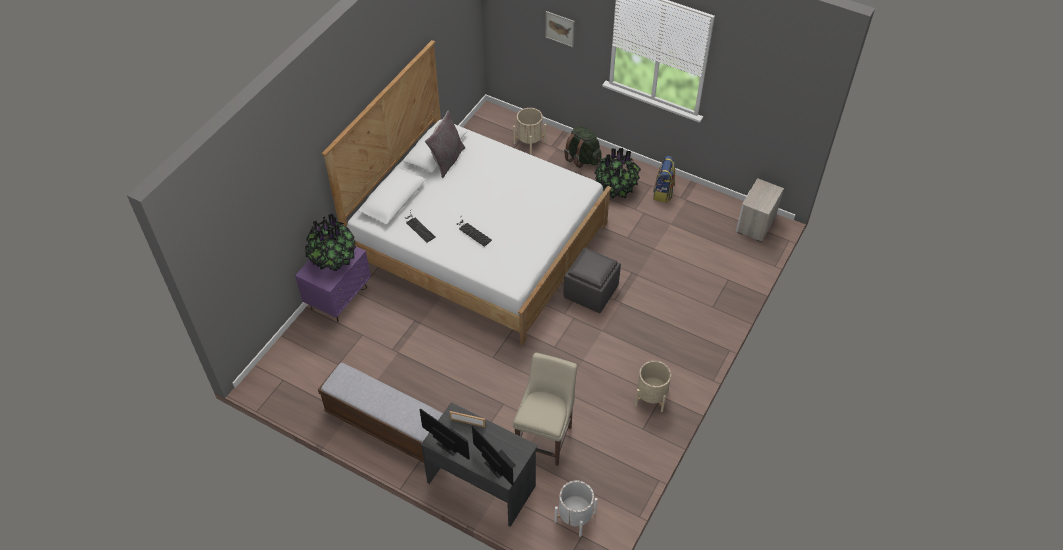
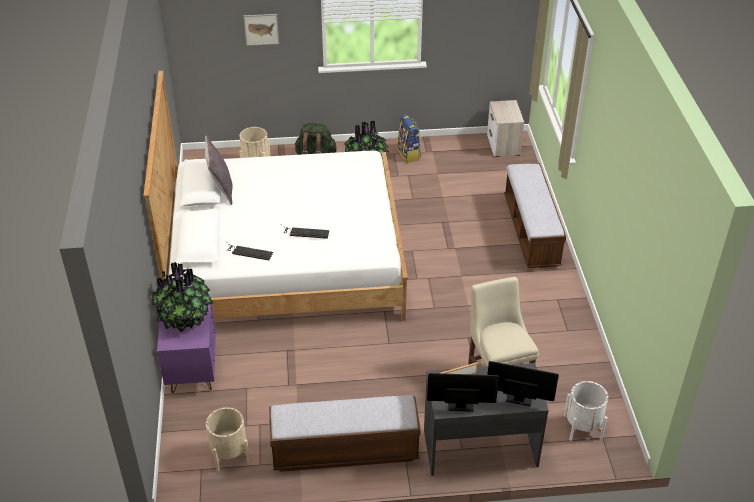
camera: 35 degrees left, 10 degrees down
(590, 291) = (422, 252): grey ottoman -> none
(651, 397) = (550, 304): beige planter -> beige planter (229, 454)
(699, 322) = (531, 231): none -> bench

